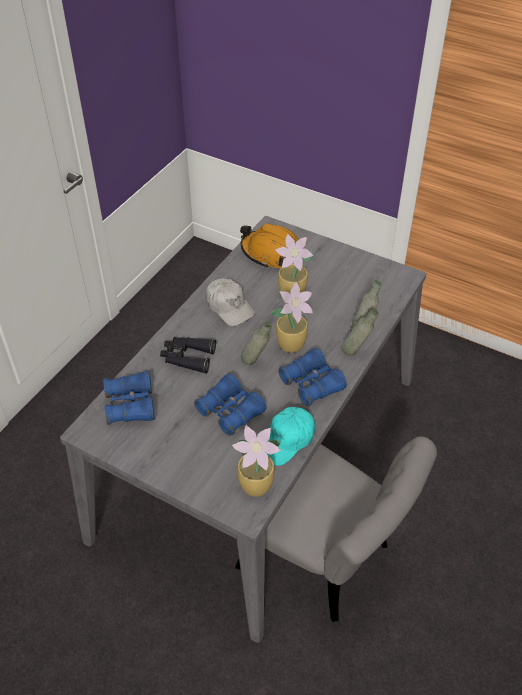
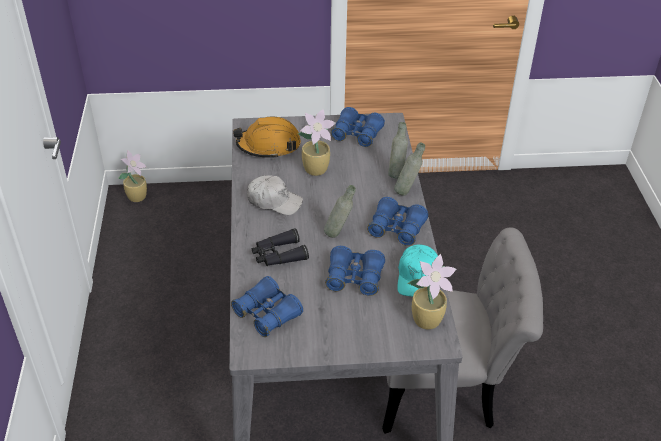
camera: 35 degrees left, 5 degrees down
(292, 344) = (353, 206): potted plant -> potted plant (138, 196)
(361, 276) = (357, 134): none -> blue binoculars

